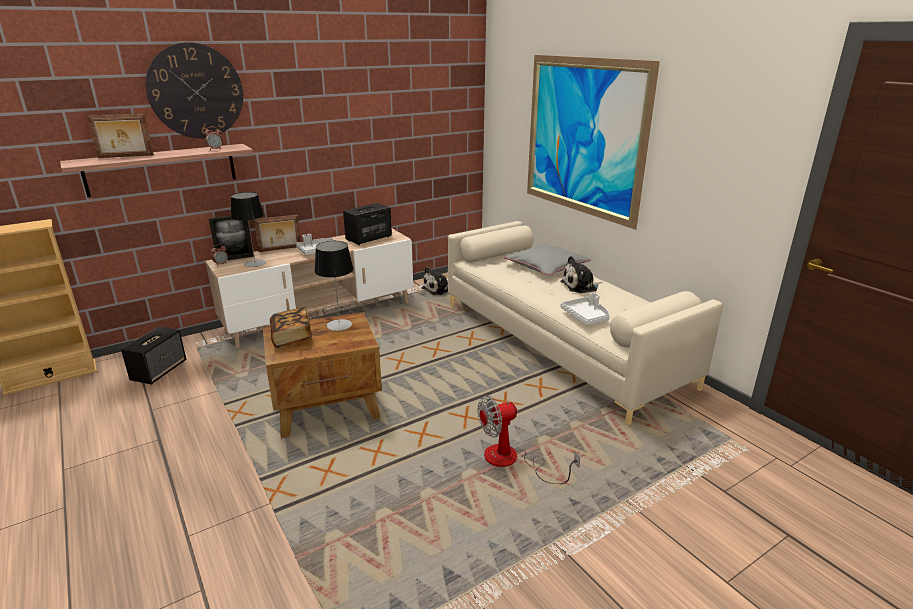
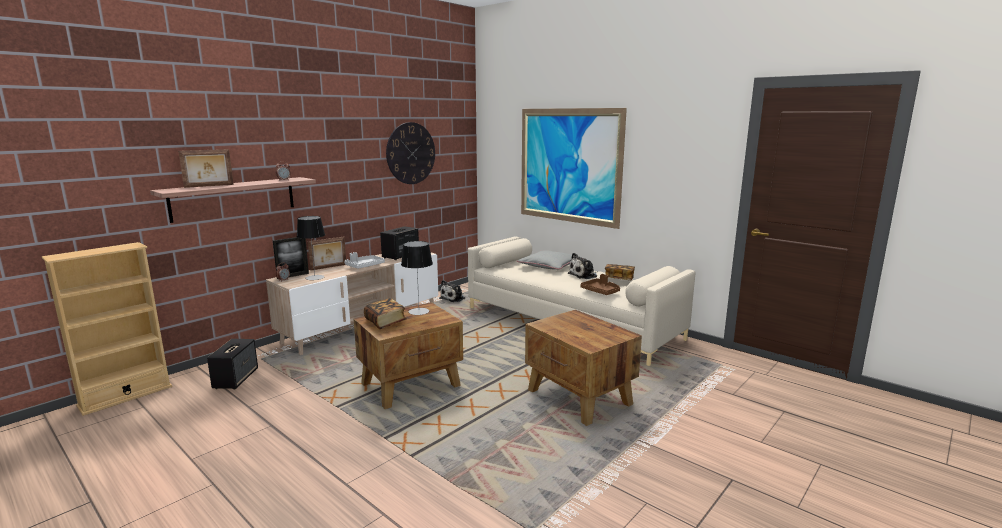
camera: 15 degrees left, 10 degrees down
(196, 91) = (266, 133): wall clock -> wall clock (411, 153)
(512, 461) = (579, 398): fan -> brown side table
(586, 316) = (601, 291): white tray -> brown tray
(623, 298) = (619, 279): none -> book

